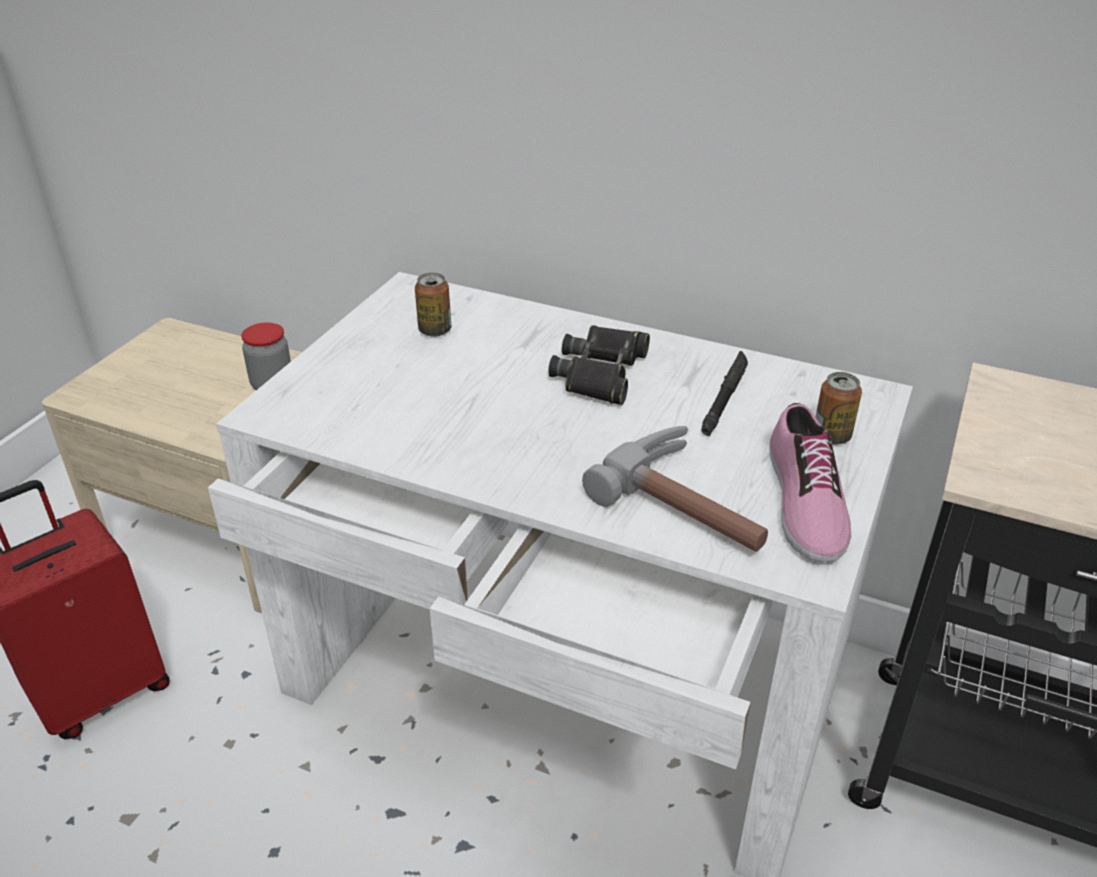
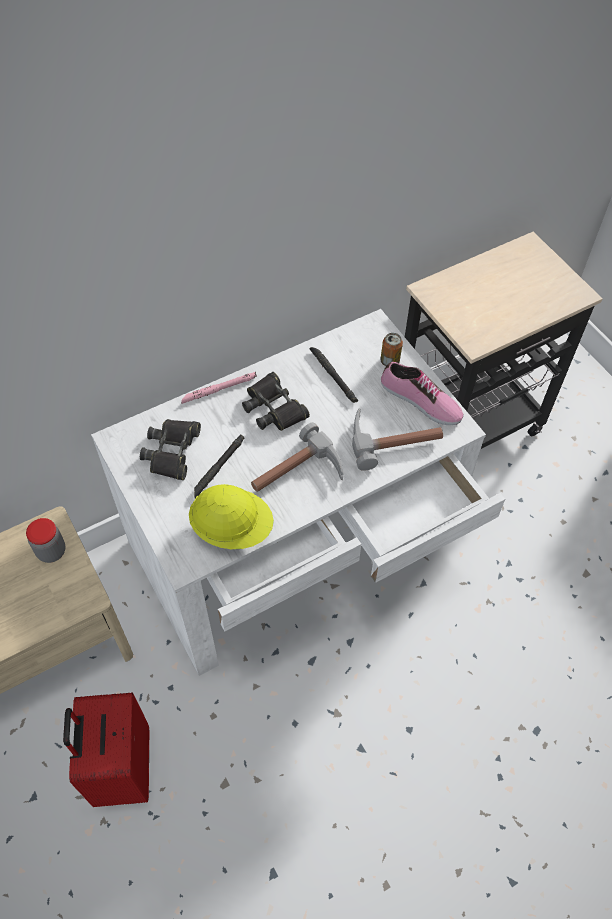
camera: 55 degrees left, 20 degrees up
(359, 425) = (232, 528): none -> yellow hard hat
(435, 330) = (172, 451): can -> black binoculars
(448, 373) = (218, 468): none -> black flashlight
(510, 443) = (298, 475): none -> hammer
(574, 321) = (219, 389): none -> pink flashlight

